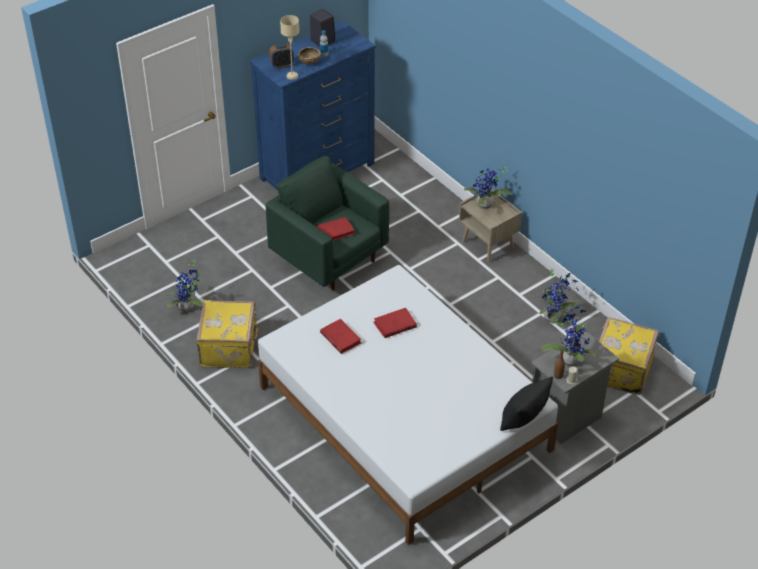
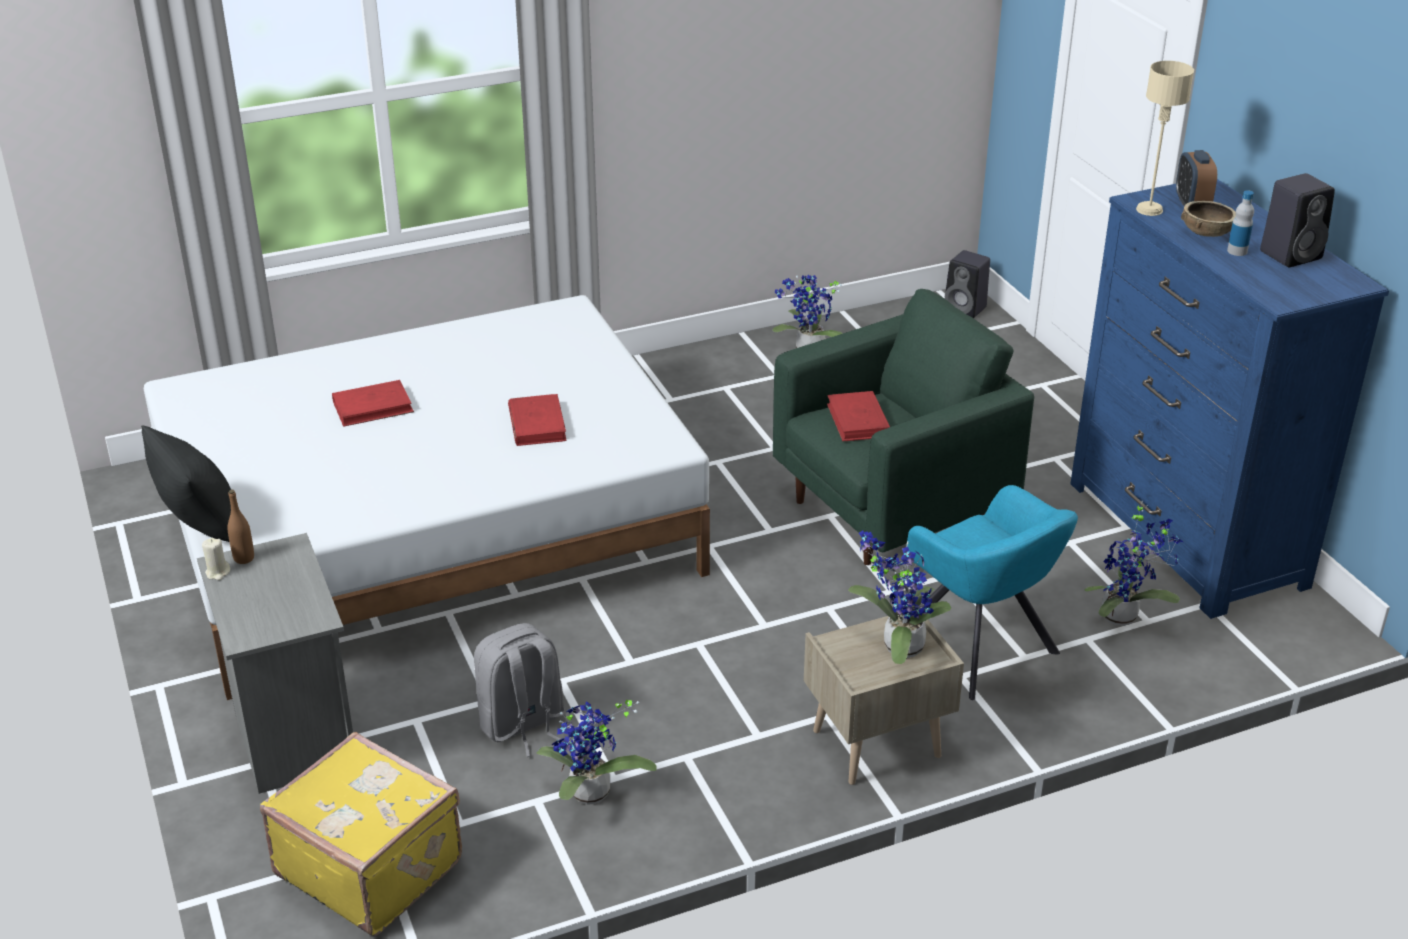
camera: 105 degrees right, 10 degrees down
(127, 253) = (966, 309): none -> black speaker
(230, 347) = (694, 380): yellow suitcase -> none
(340, 338) = (539, 365): red book -> red book (373, 407)
(418, 223) = (980, 648): none -> turquoise armchair
(524, 347) = (522, 725): none -> grey backpack
(569, 358) = (277, 584): potted plant -> potted plant (1124, 617)

